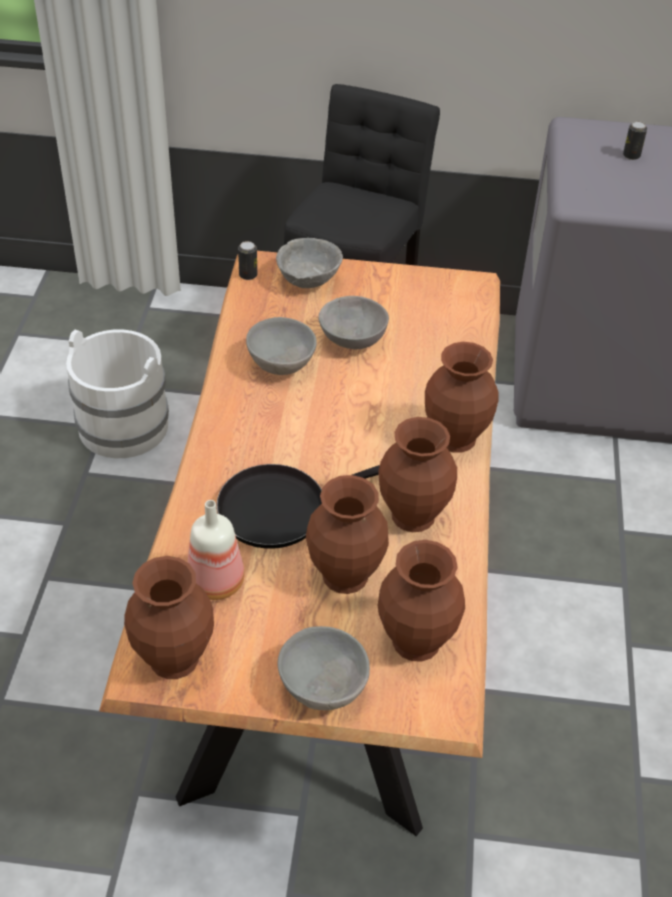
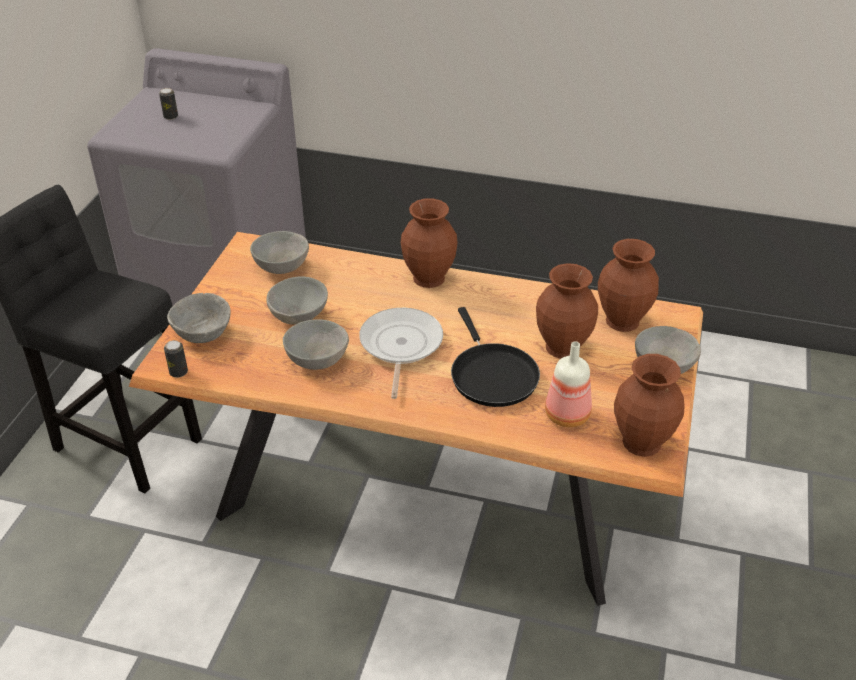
camera: 80 degrees left, 5 degrees down
(124, 426) = (148, 633): white bucket -> none
(317, 425) = (400, 346): none -> frying pan
(415, 515) = (506, 307): brown vase -> none
(438, 315) = (281, 267): none -> grey bowl

